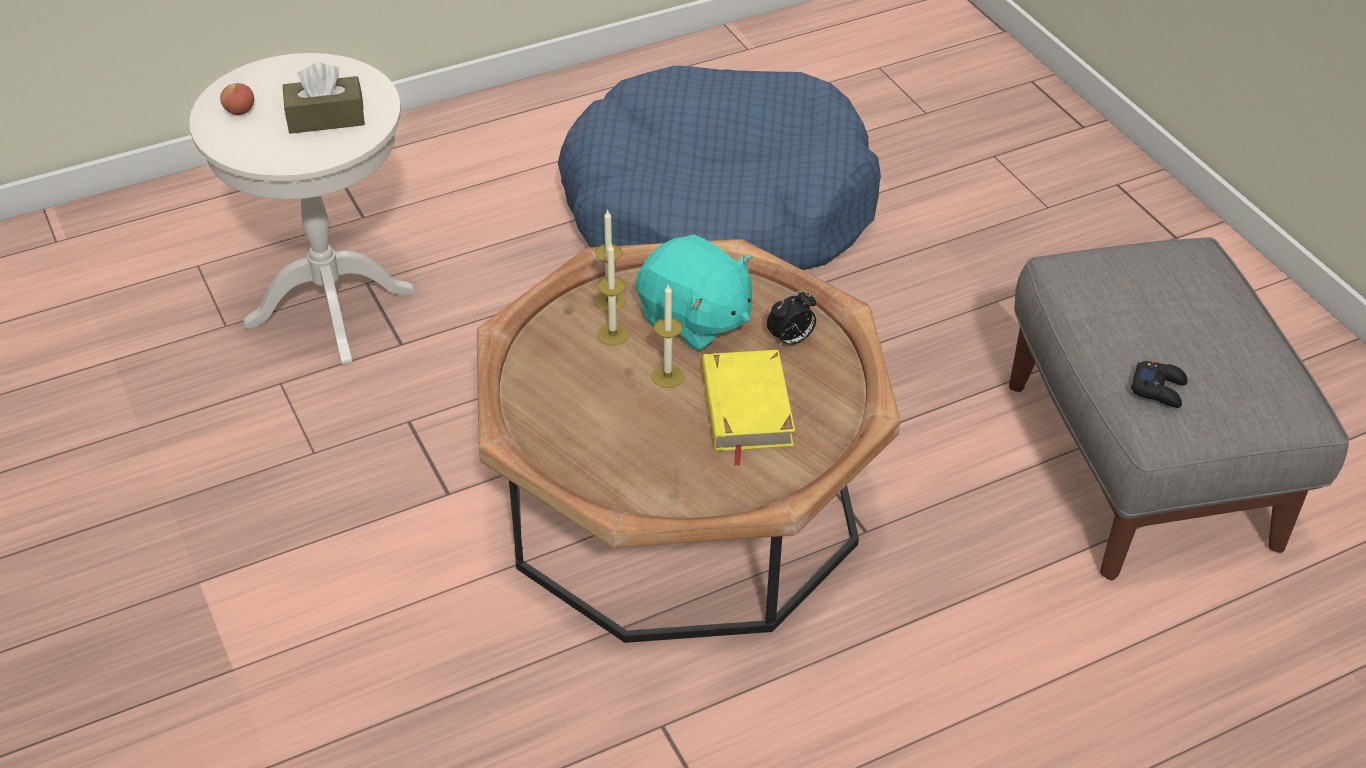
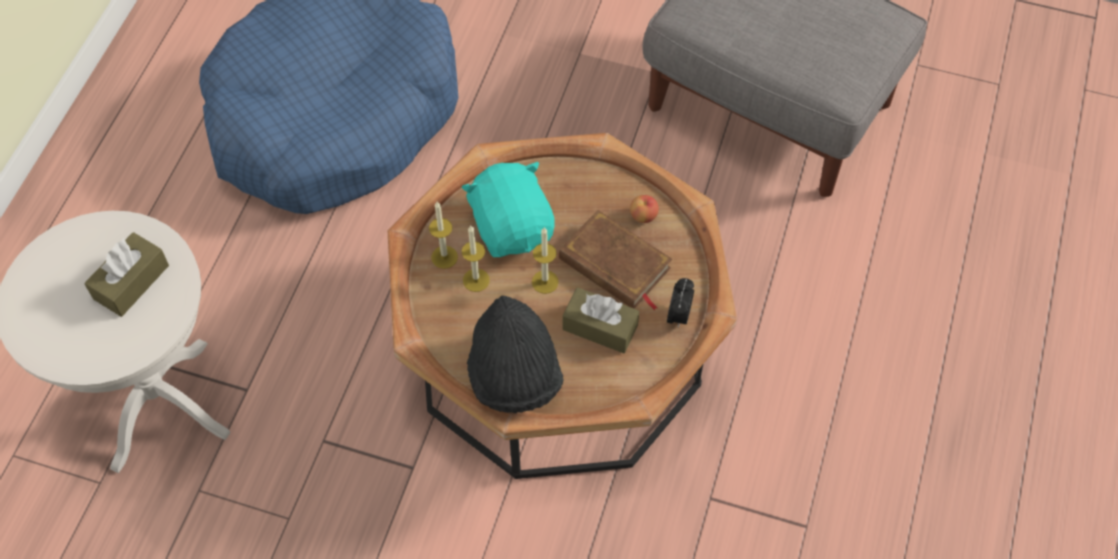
camera: 45 degrees left, 15 degrees up
(239, 110) = (54, 328): apple -> apple (643, 216)
(549, 420) = (514, 375): none -> black hat
(668, 442) = (600, 327): none -> brown tissue box
(694, 320) = (512, 227): turquoise plush toy -> turquoise plush toy turned 105 degrees counterclockwise
(745, 407) = (614, 265): yellow book -> brown book
(791, 340) = (585, 194): alarm clock -> alarm clock (679, 316)
(1158, 389) = (821, 65): black game controller -> none

